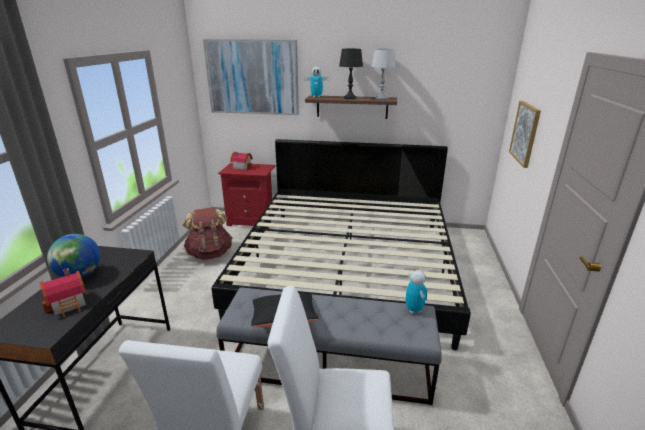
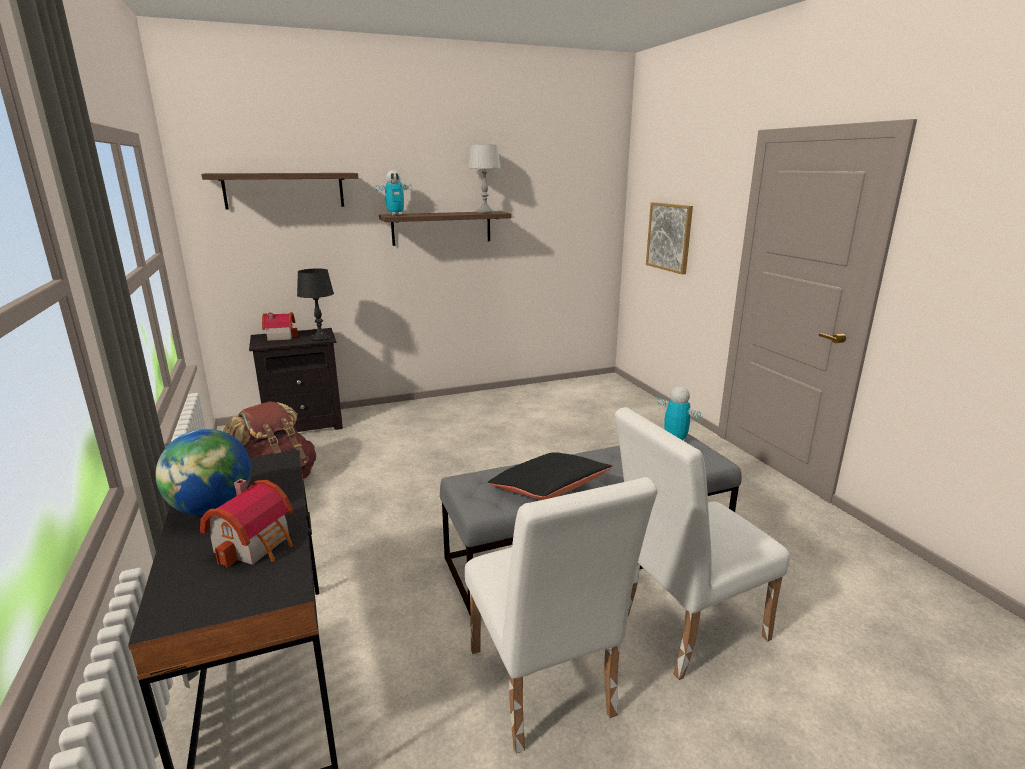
camera: 30 degrees left, 5 degrees down
(252, 221) = (305, 424): red nightstand -> black nightstand
(253, 77) = (284, 190): picture -> shelf
(347, 266) = (500, 443): bed -> none
(350, 98) = (444, 213): black table lamp -> black table lamp (321, 338)

